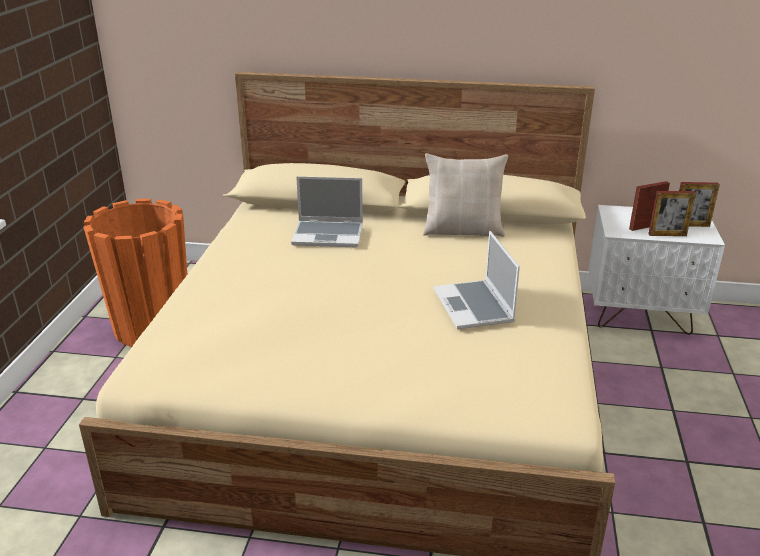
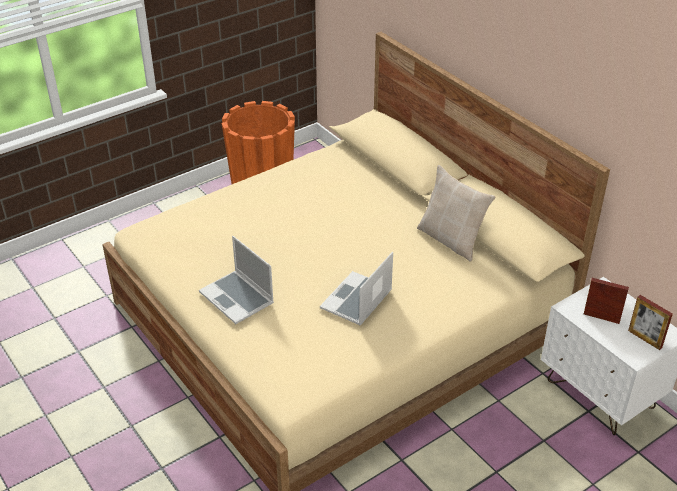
camera: 45 degrees right, 10 degrees up
(329, 235) = (358, 194): laptop -> laptop (238, 298)
(667, 234) = (605, 334): picture frame -> none

